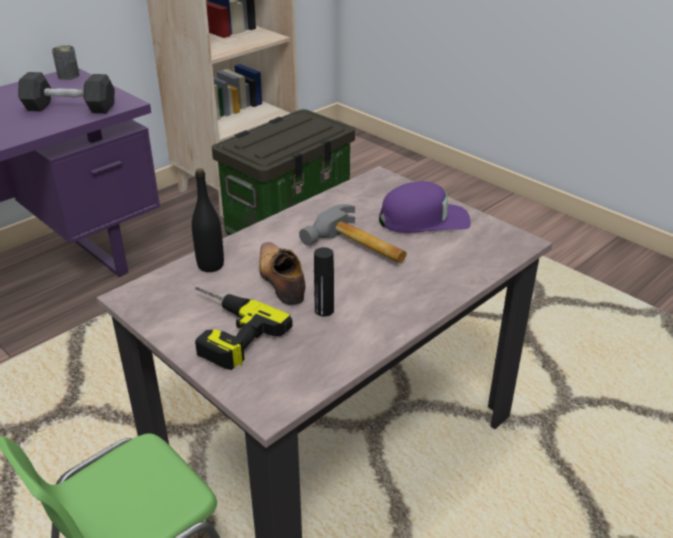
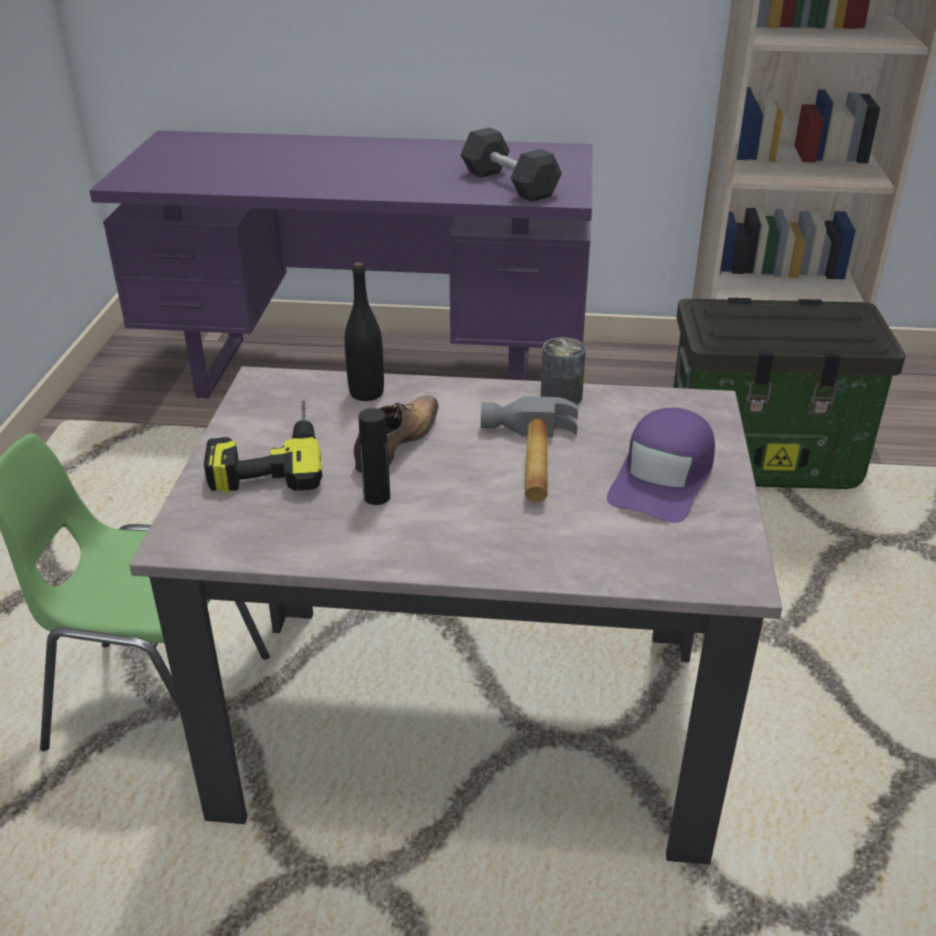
camera: 50 degrees right, 0 degrees up
(68, 76) = (567, 151): can -> can (561, 396)
(424, 219) = (663, 478): purple cap -> purple cap turned 75 degrees clockwise

